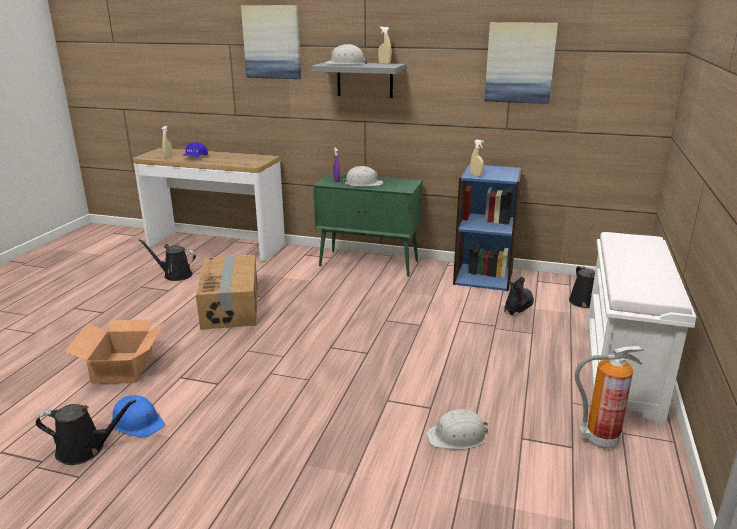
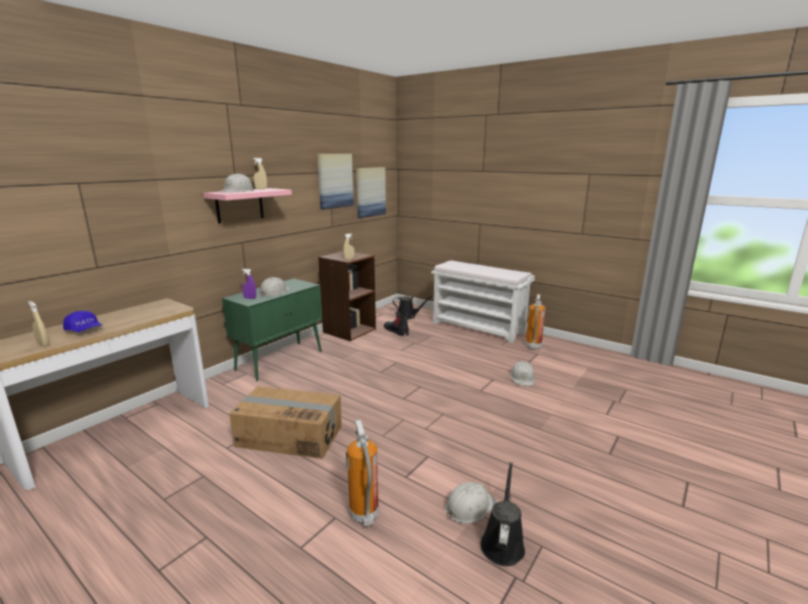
camera: 70 degrees left, 5 degrees down
(124, 367) = (364, 515): cardboard box -> fire extinguisher
(137, 422) = (469, 506): blue hard hat -> white hard hat
(175, 275) = (164, 468): black watering can -> none
(272, 42) = (141, 177): picture -> picture (370, 192)
(365, 80) = (239, 205): grey shelf -> pink shelf
(483, 276) = (349, 330): blue bookcase -> brown bookcase

